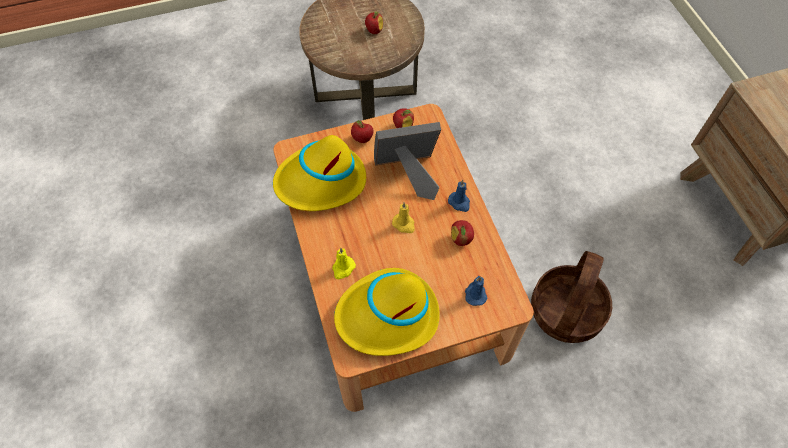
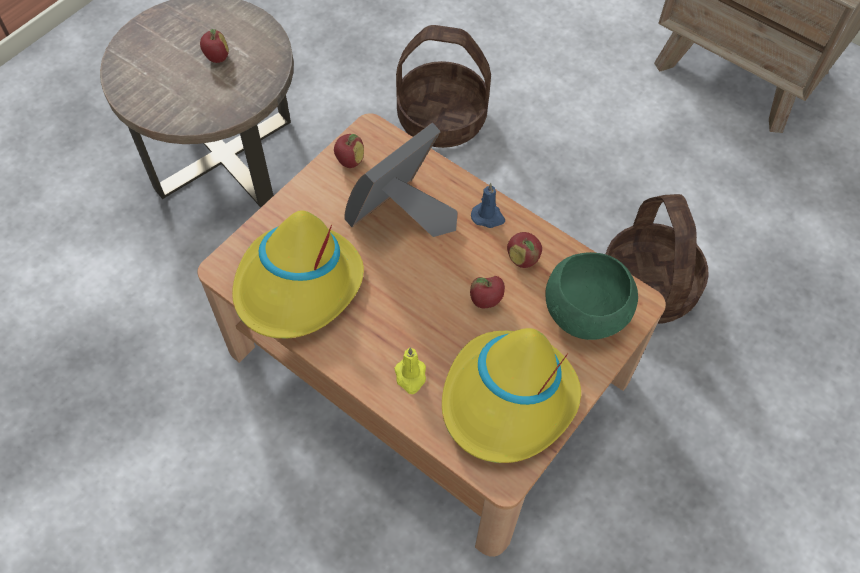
camera: 35 degrees left, 0 degrees up
(362, 139) = (310, 204): apple -> apple (486, 301)
(404, 224) = (443, 279): yellow candle -> none
(475, 294) = (586, 313): blue candle -> green bowl
(509, 137) = (442, 118): none -> basket

